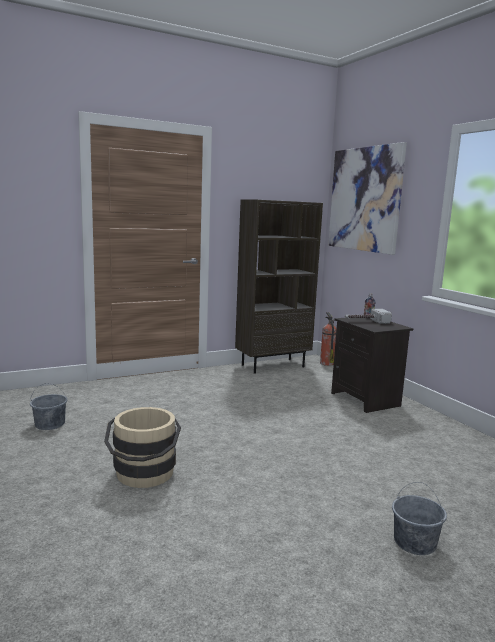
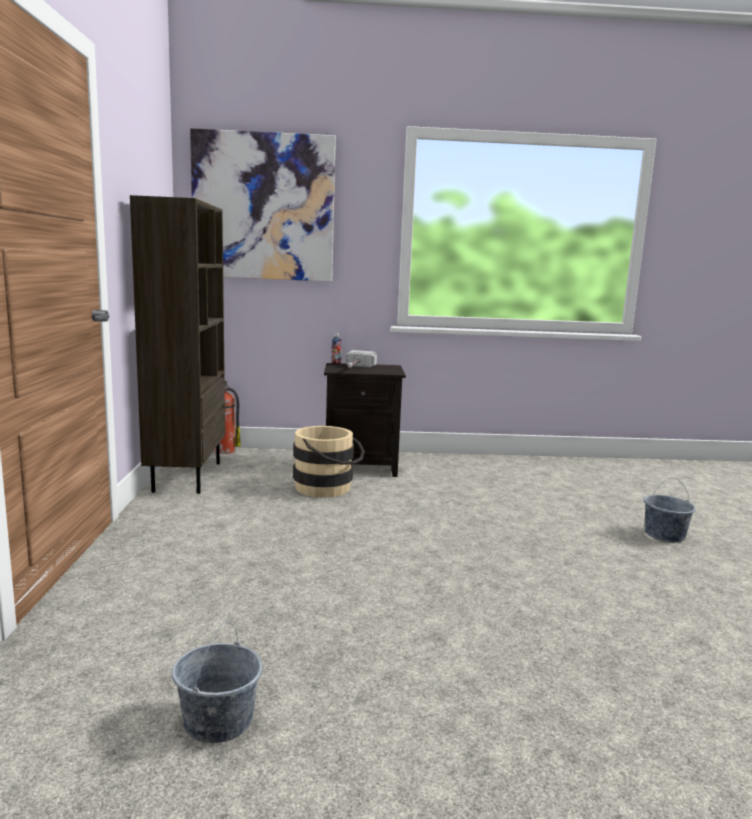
camera: 65 degrees left, 0 degrees up
(144, 476) = (500, 644): beige bucket -> beige bucket (328, 489)

